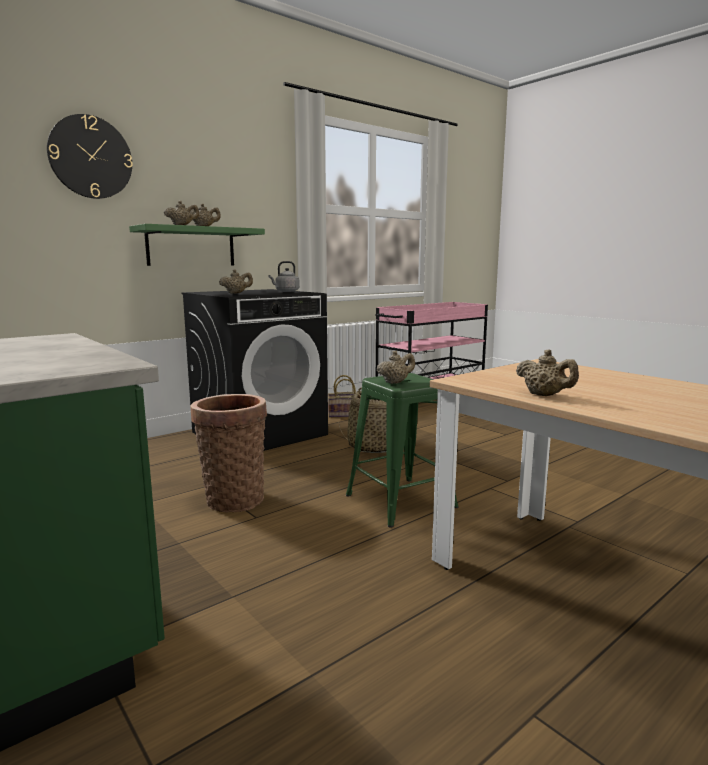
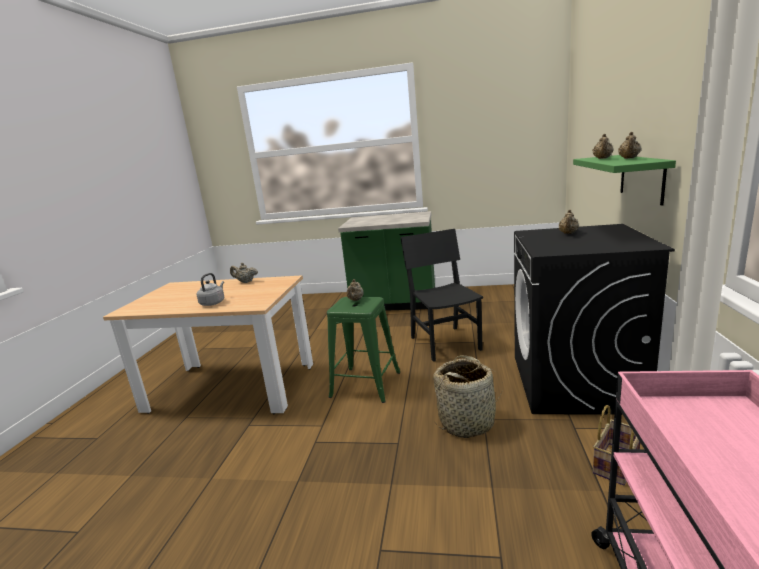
camera: 140 degrees right, 5 degrees up
(90, 157) = (613, 97): wall clock -> none
(233, 498) = (445, 343): basket -> black chair
(286, 291) = (585, 247): grey kettle -> grey kettle (213, 303)

